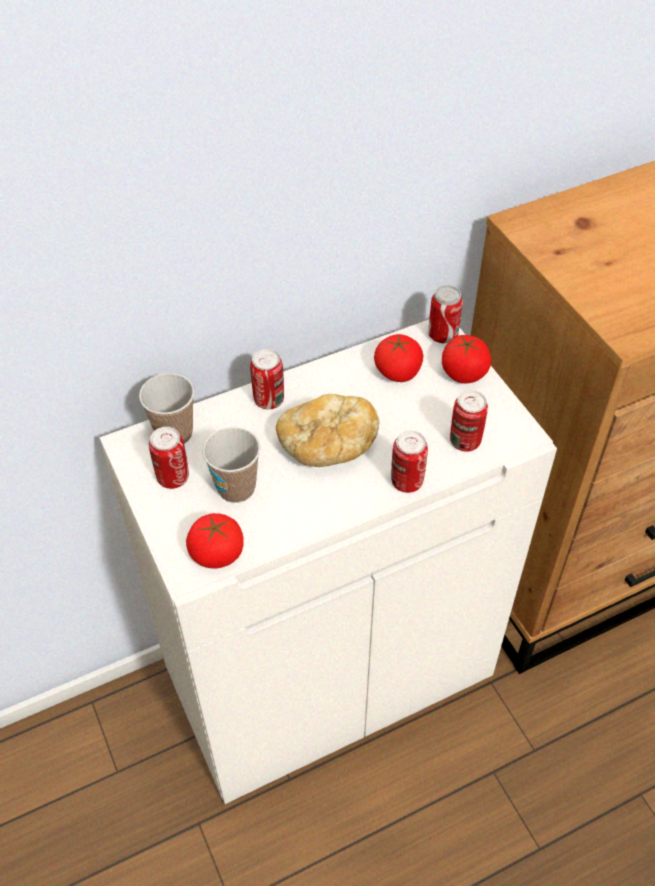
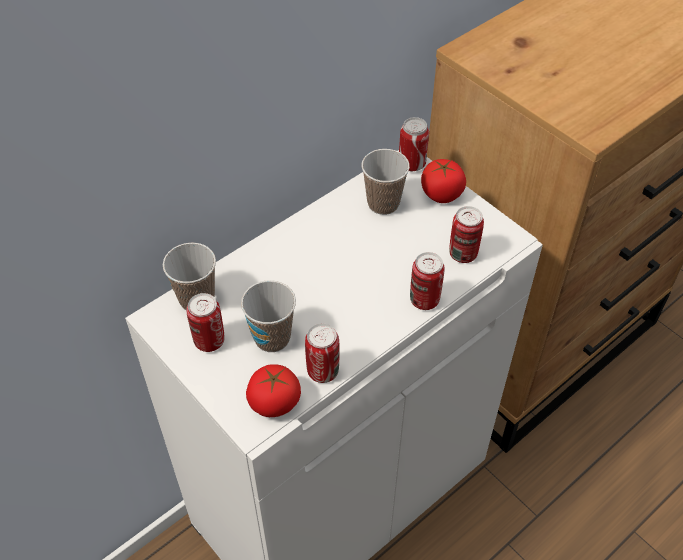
camera: 15 degrees left, 0 degrees up
(269, 400) = (275, 251): can -> can (323, 371)
(327, 446) = (342, 282): bread -> none
(398, 372) = (383, 203): tomato -> cup

